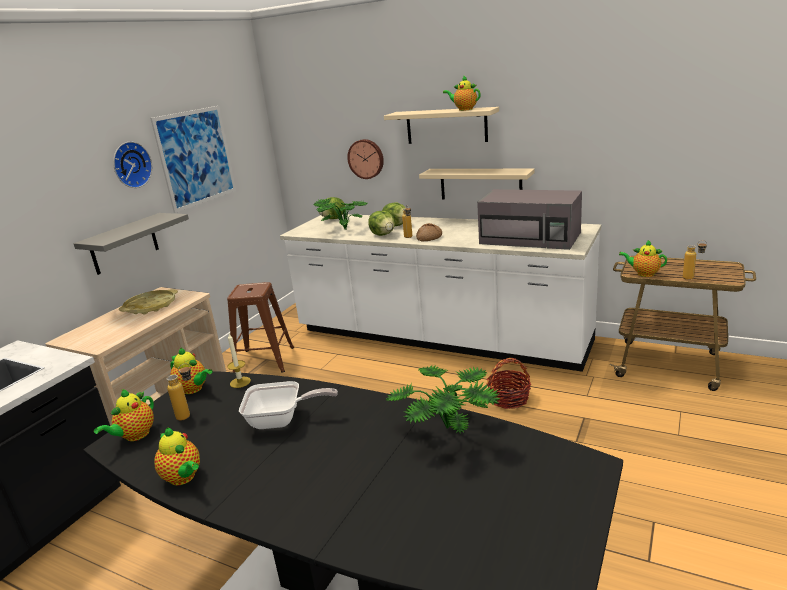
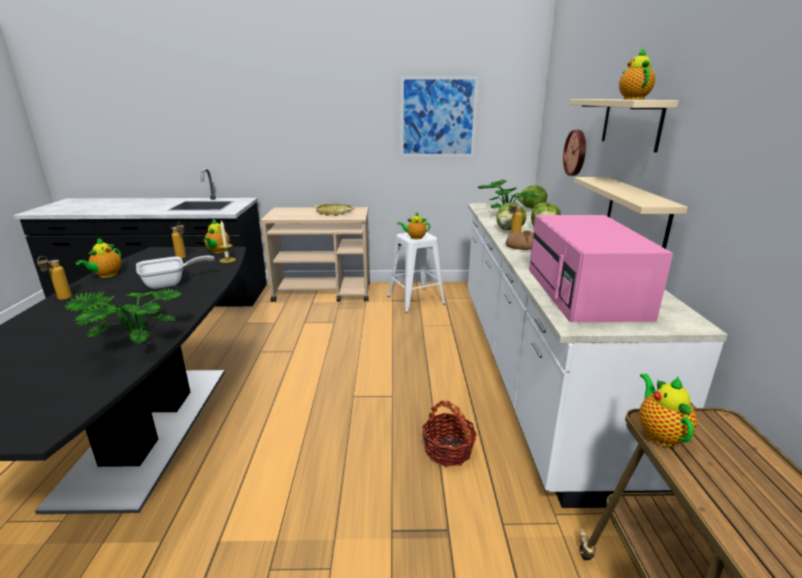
camera: 60 degrees right, 0 degrees up
(124, 244) = (349, 166): grey shelf -> none
(130, 165) = (371, 109): wall clock -> none
(135, 436) = (160, 253): teapot -> teapot (415, 238)
(263, 360) = (416, 299): brown stool -> white stool
(281, 420) = (170, 283): frying pan -> frying pan turned 90 degrees counterclockwise
(531, 238) = (585, 293): grey microwave -> pink microwave
(692, 278) = (707, 502): bottle -> bottle (60, 300)

